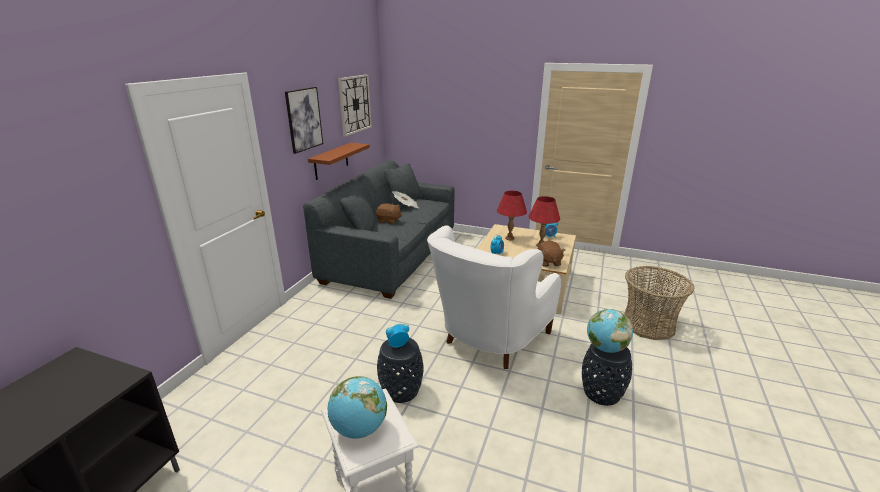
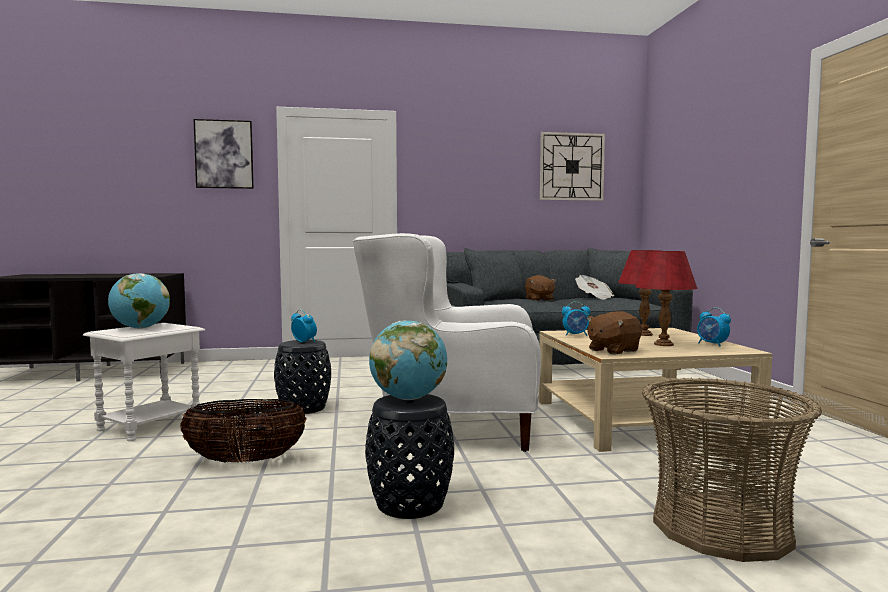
camera: 60 degrees right, 20 degrees down
(304, 119) = (469, 167): picture -> picture (224, 154)
(331, 161) = (510, 223): brown shelf -> none
(505, 444) = (245, 461): none -> basket

